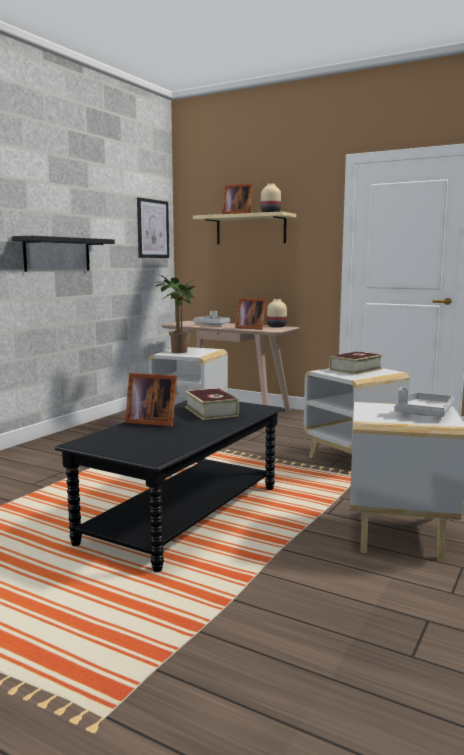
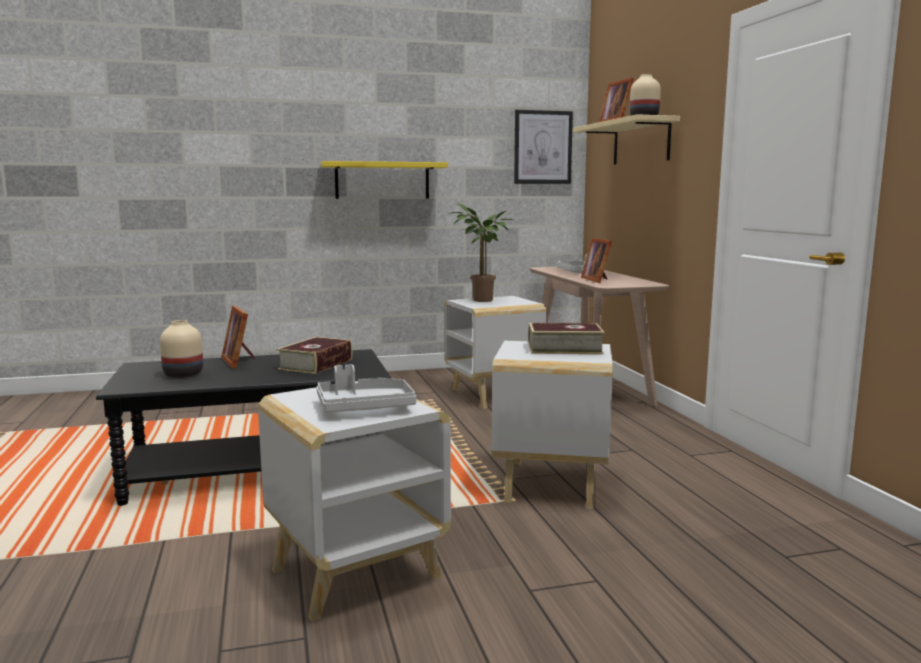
camera: 45 degrees right, 0 degrees up
(57, 254) = (382, 180): black shelf -> yellow shelf
(276, 326) = (640, 282): beige vase -> beige vase (184, 374)

